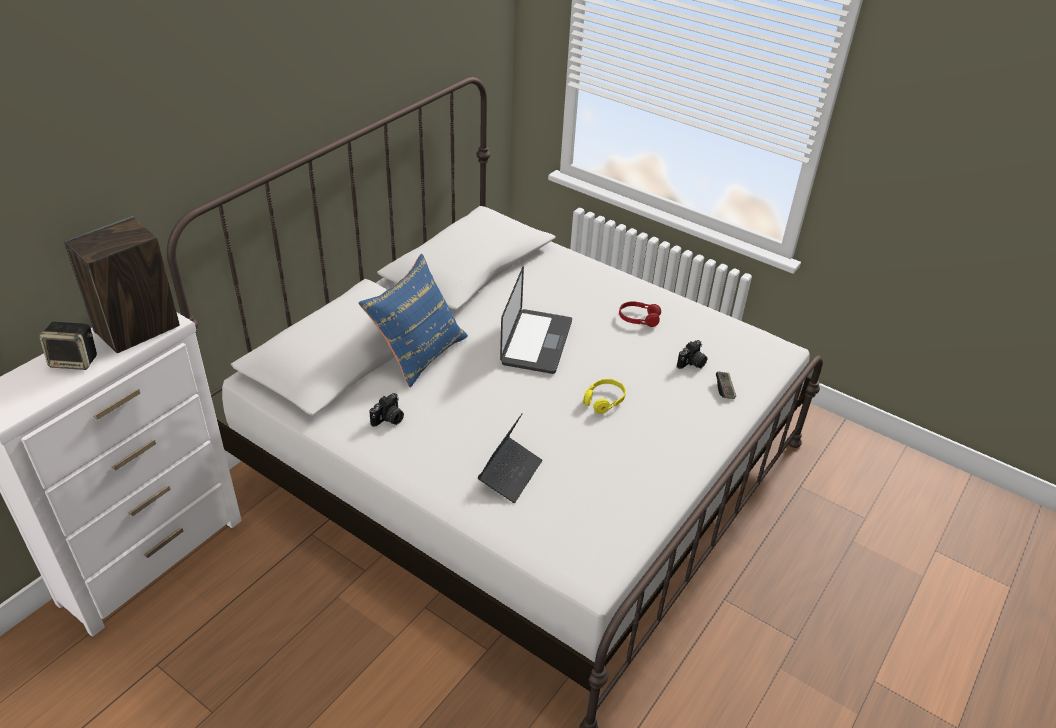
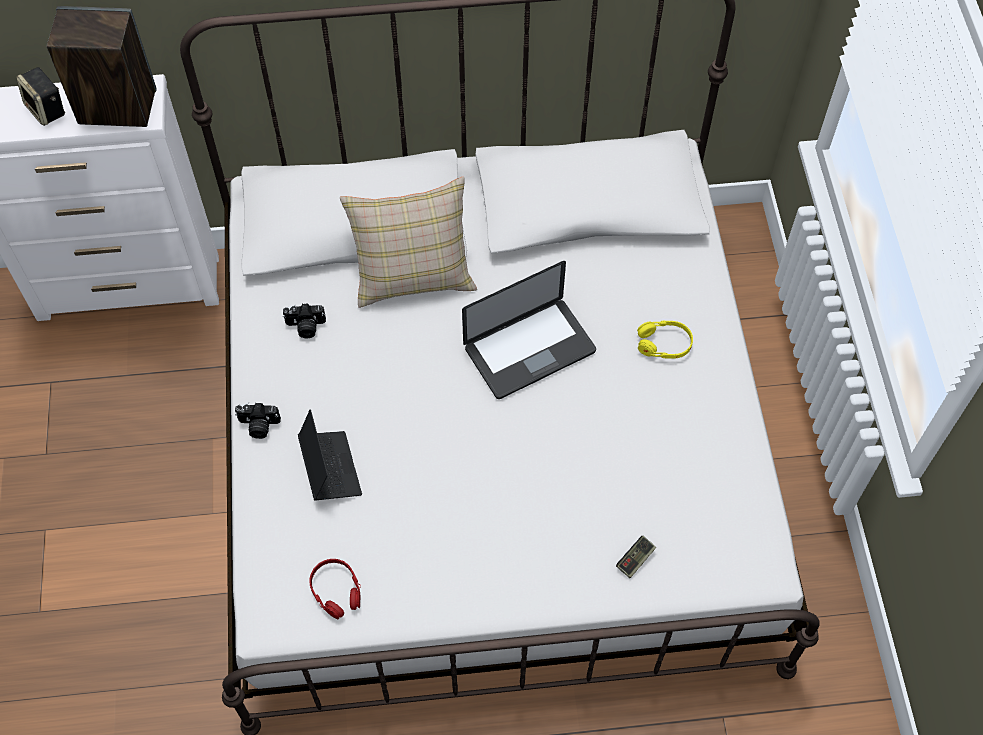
camera: 50 degrees right, 20 degrees up
(418, 352) = (413, 273): blue pillow -> beige pillow
(510, 474) = (330, 468): laptop -> laptop turned 90 degrees counterclockwise
(604, 400) = (504, 468): yellow headphones -> yellow headphones (664, 344)
(638, 318) = (668, 405): red headphones -> red headphones (336, 591)
(692, 363) = (645, 503): camera -> camera (258, 426)

